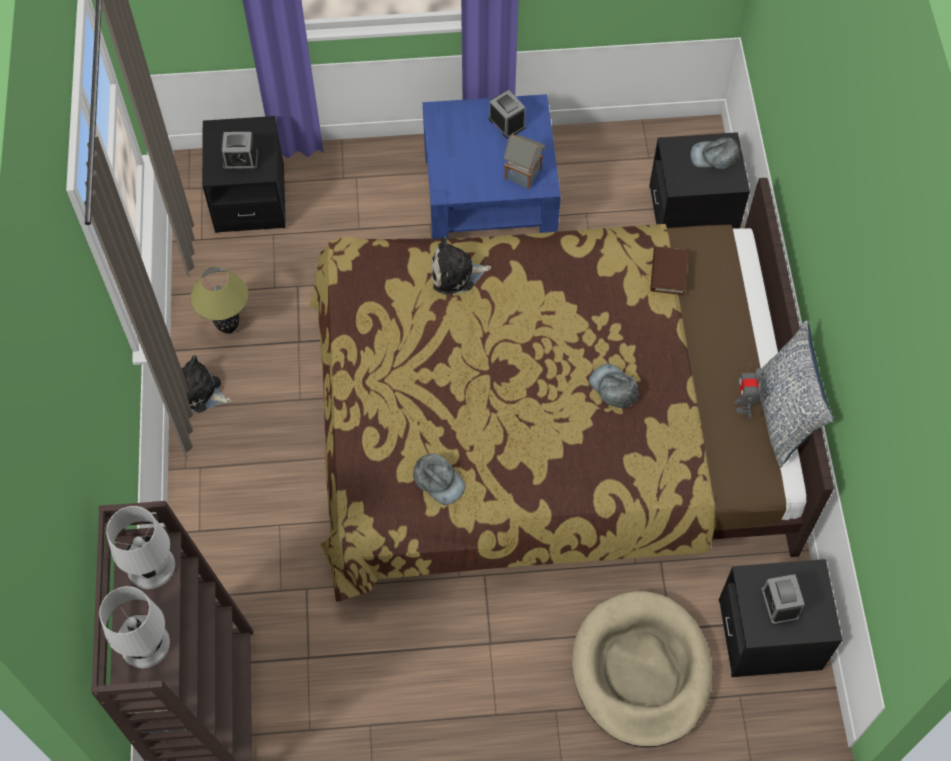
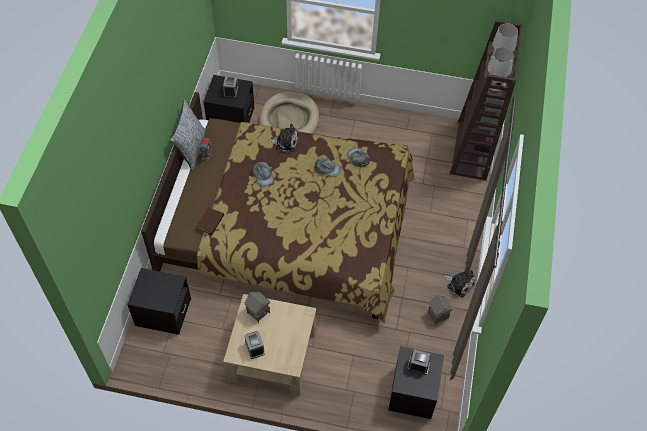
camera: 165 degrees left, 5 degrees down
(228, 327) = (438, 315): table lamp -> toy house
(456, 274) = (318, 249): plush toy -> plush toy (285, 142)
(489, 196) = (272, 354): blue coffee table -> beige coffee table
(715, 156) = (148, 292): grey cap -> grey cap (327, 169)

